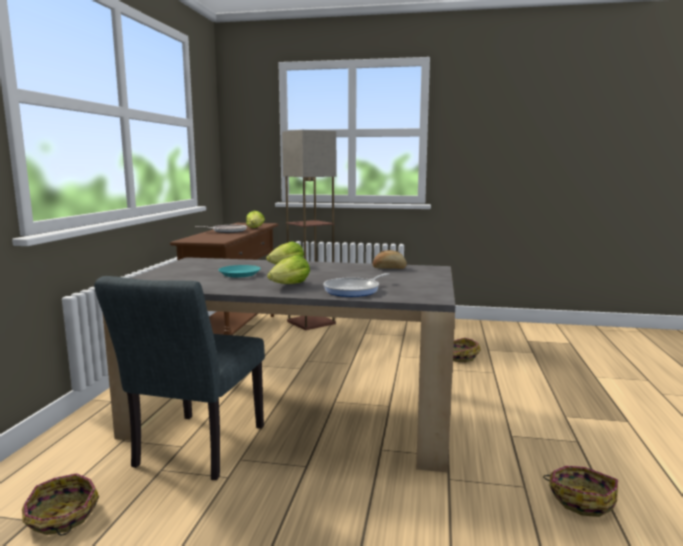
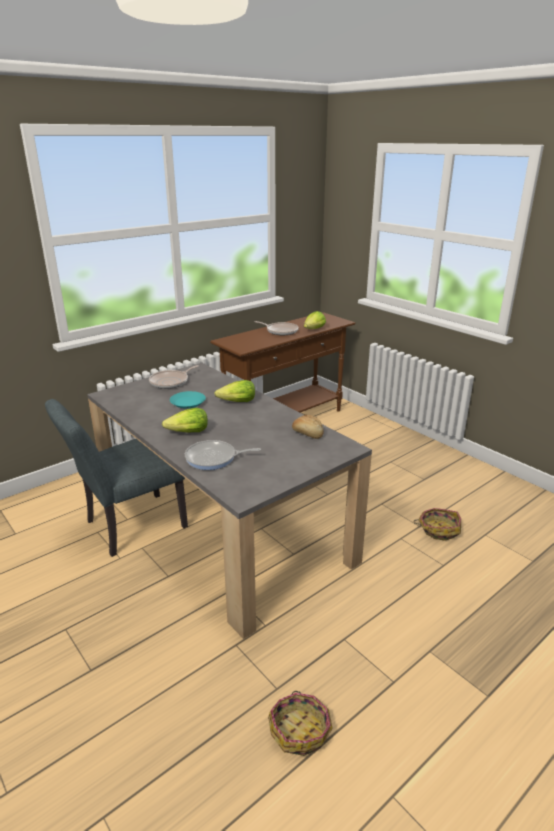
camera: 40 degrees right, 15 degrees up
(62, 517) = (26, 539): basket -> none
(185, 269) = (171, 382): none -> frying pan
(311, 322) = (361, 430): floor lamp -> none

